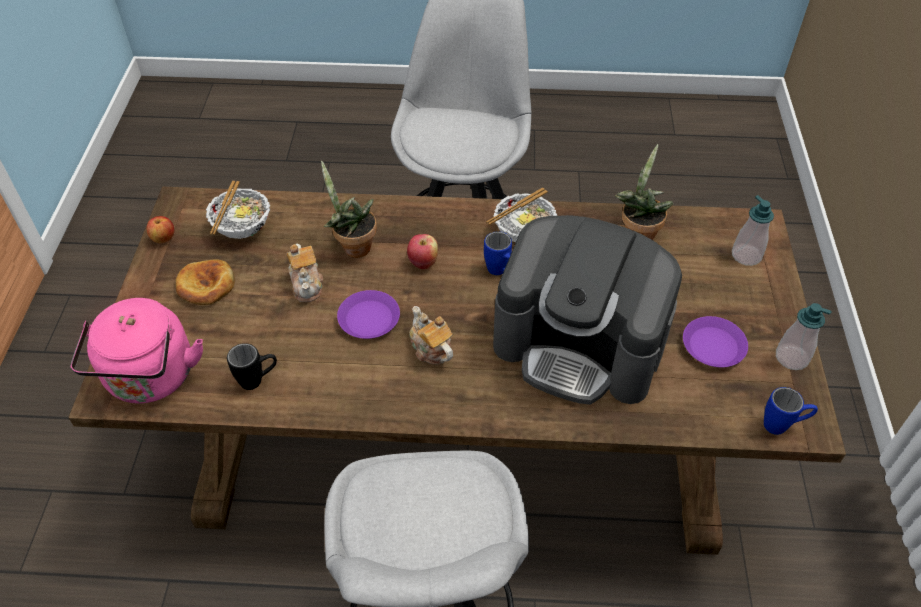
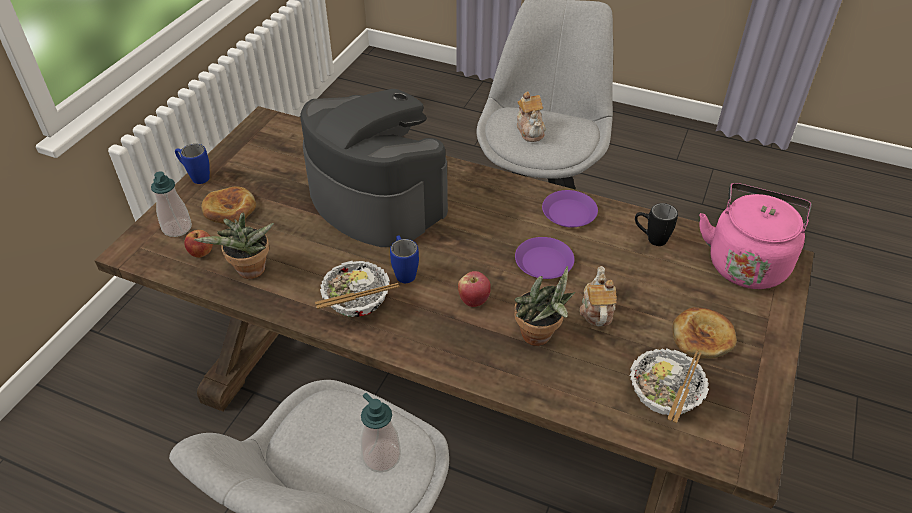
camera: 160 degrees left, 5 degrees down
(163, 238) = (759, 409): apple -> apple (201, 253)
(430, 348) = (498, 226): teapot -> teapot (530, 130)
(713, 346) = (277, 174): purple plate -> purple plate (568, 213)
(719, 289) = (230, 209): none -> bread
(782, 426) = (280, 124): blue mug -> blue mug (196, 177)
(791, 358) = (230, 155): soap dispenser -> soap dispenser (381, 456)

